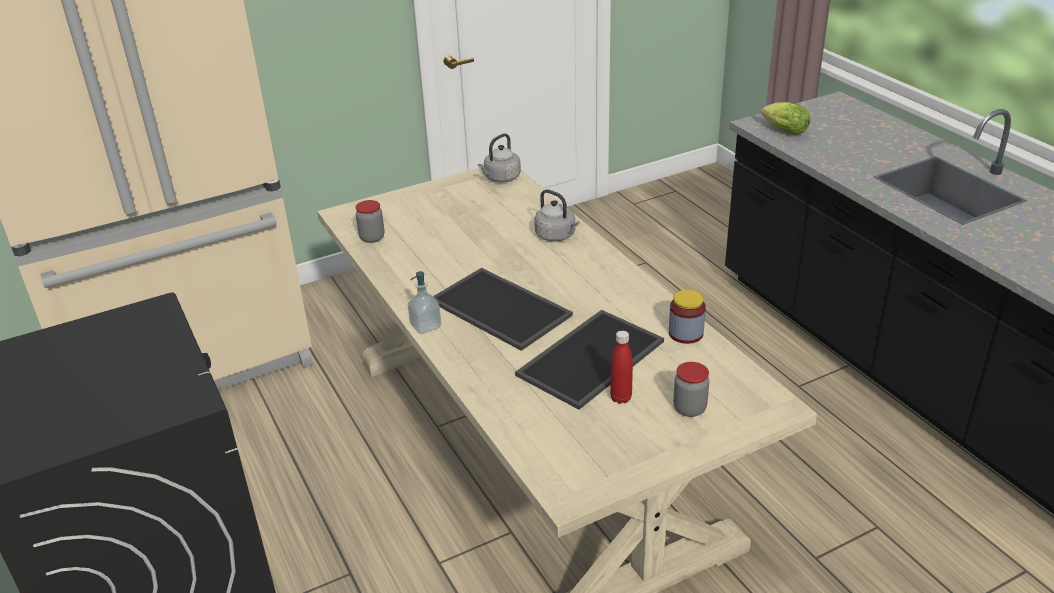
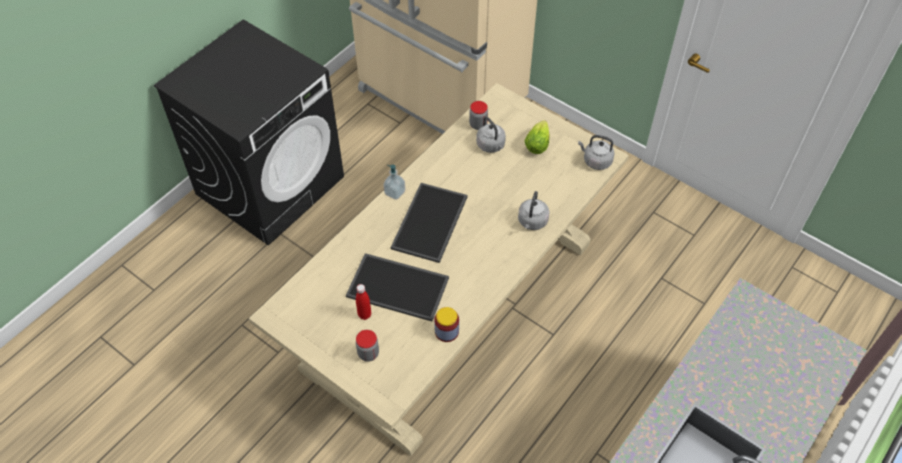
camera: 65 degrees right, 20 degrees up
(415, 236) = (491, 146): none -> grey kettle
(782, 131) = (745, 320): lettuce -> lettuce (538, 143)

